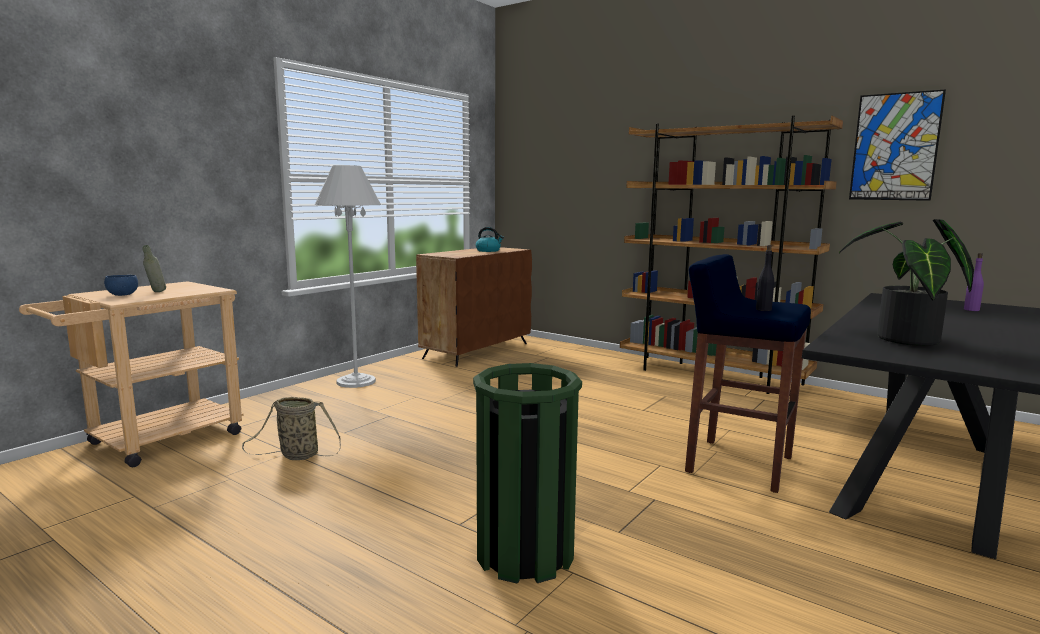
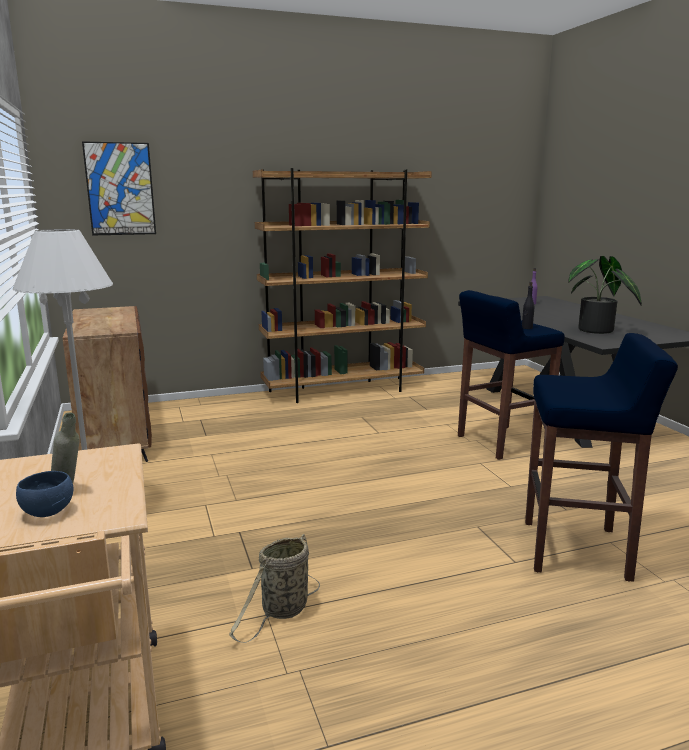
camera: 55 degrees left, 5 degrees up
(488, 251) = (110, 316): kettle -> none
(525, 554) = (577, 550): green trash can -> blue stool
(895, 147) = (443, 193): picture -> picture (120, 189)

